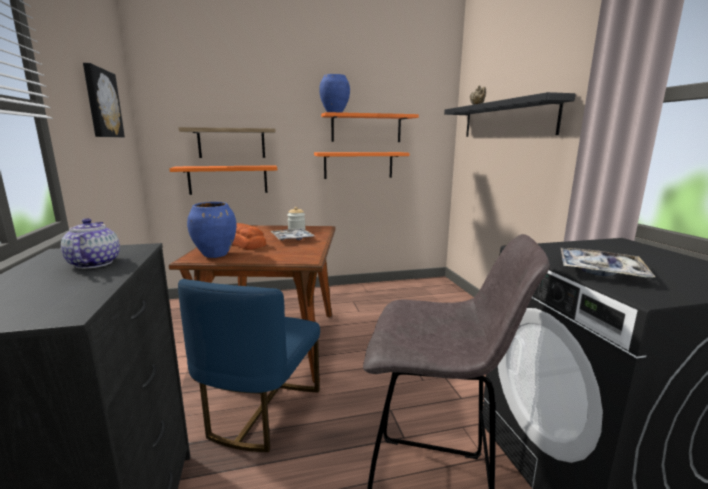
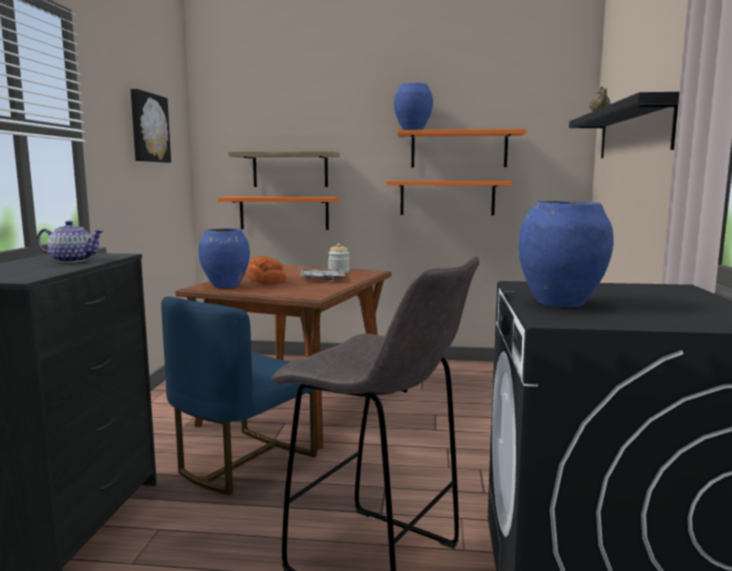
camera: 20 degrees right, 5 degrees down
(93, 264) = (72, 260): teapot -> teapot turned 90 degrees clockwise
(600, 271) = (560, 303): tray -> blue vase

